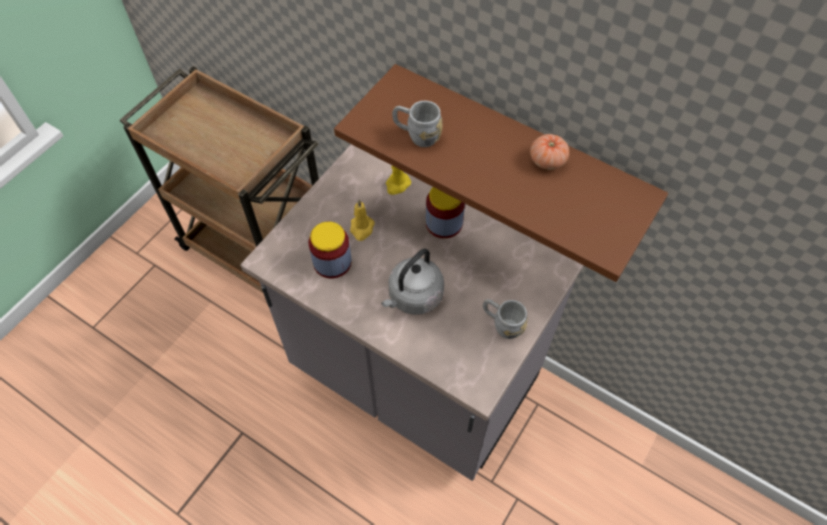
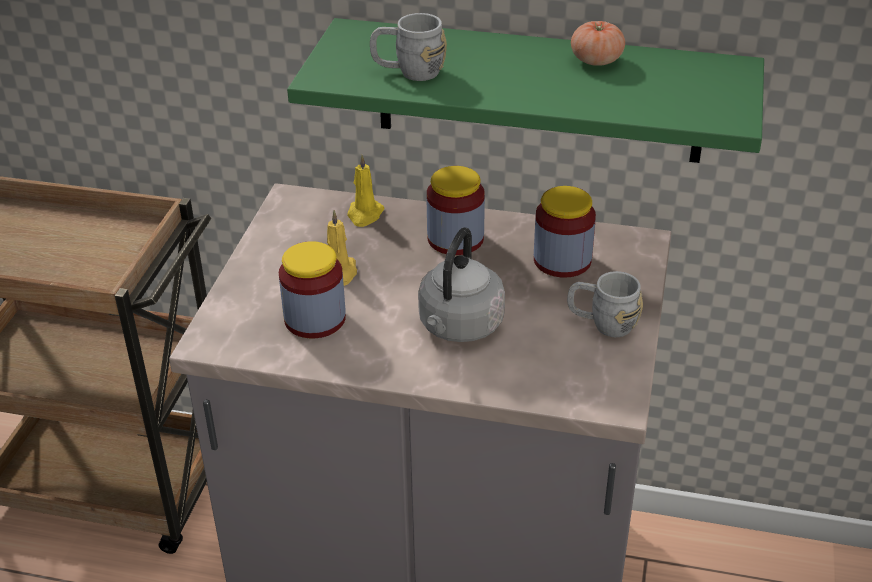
camera: 20 degrees left, 20 degrees down
(502, 263) = (562, 260): none -> jar
(518, 152) = (539, 91): brown shelf -> green shelf

